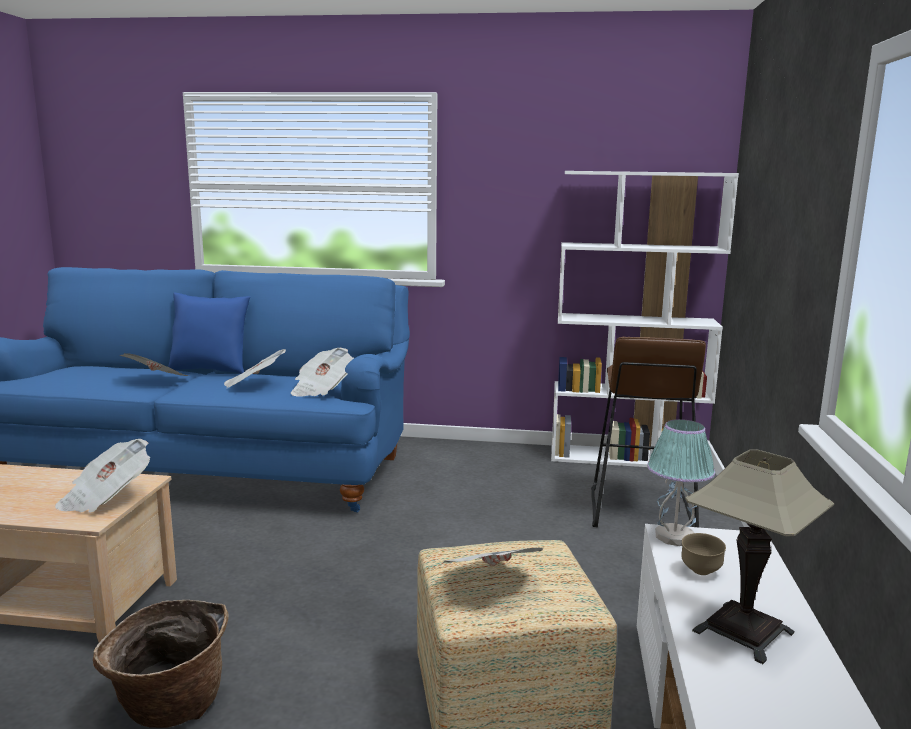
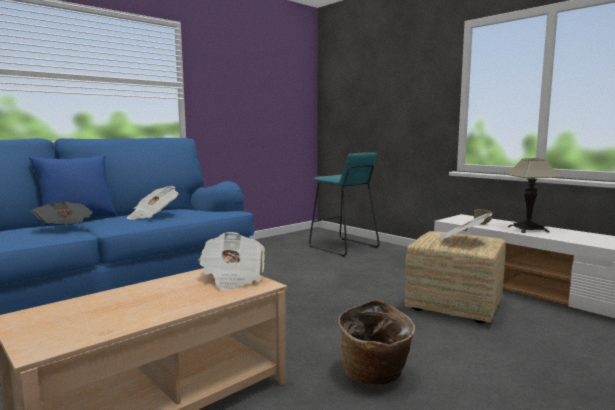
camera: 50 degrees left, 5 degrees down
(322, 390) = (203, 209): newspaper -> none
(627, 457) = (294, 235): white bookcase -> none
(639, 510) = (343, 247): brown stool -> turquoise stool
(674, 537) = (451, 220): table lamp -> none

